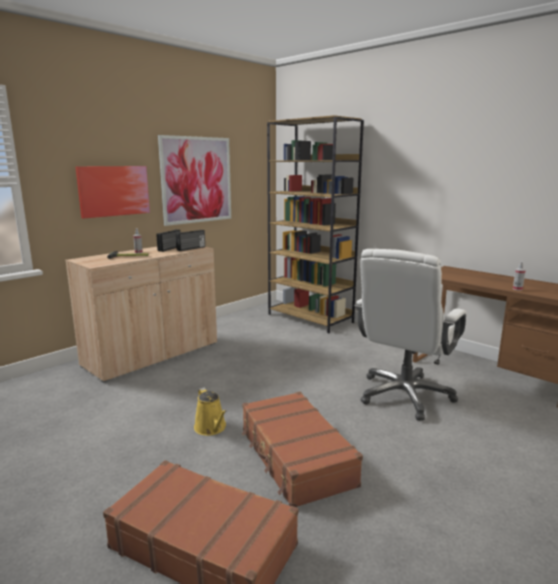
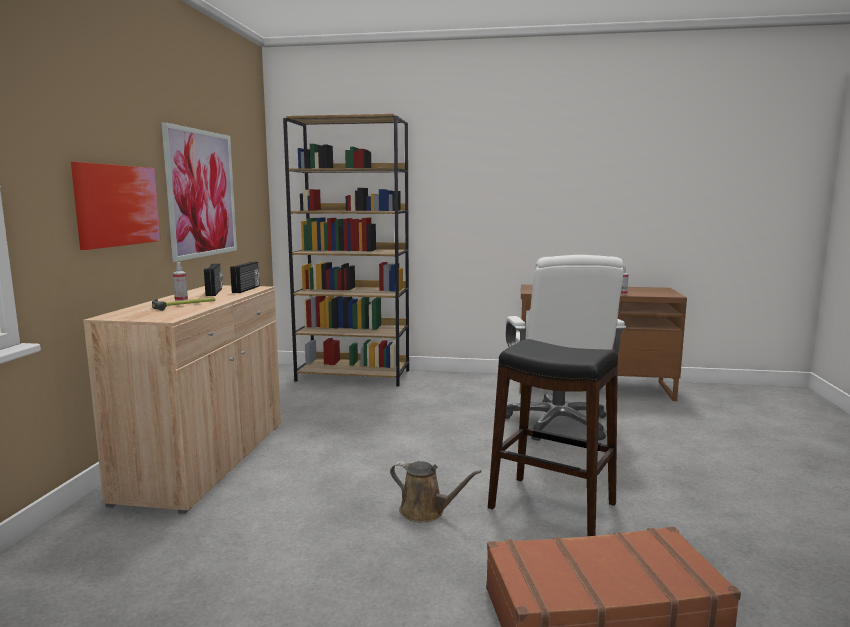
camera: 35 degrees left, 5 degrees down
(211, 428) = (426, 512): yellow watering can -> brown watering can
(295, 457) = (553, 506): brown suitcase -> black stool

